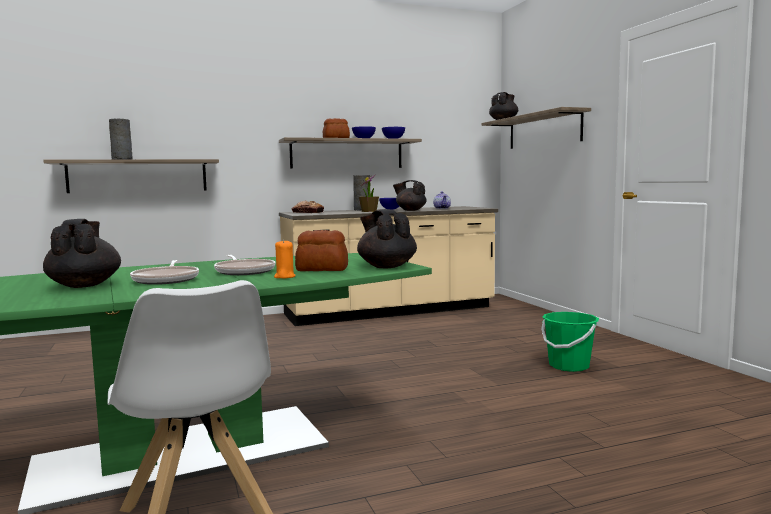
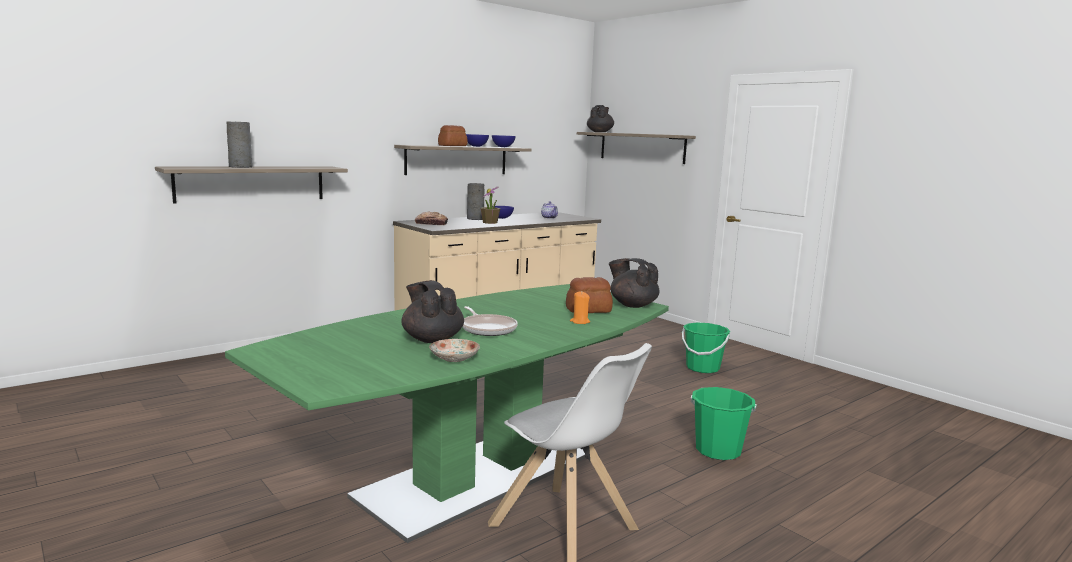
camera: 20 degrees left, 5 degrees up
(56, 299) = (454, 358): none -> plate
(244, 271) = (529, 315): frying pan -> none
(410, 210) = (527, 221): black teapot -> none
(494, 458) = (718, 450): none -> green bucket

